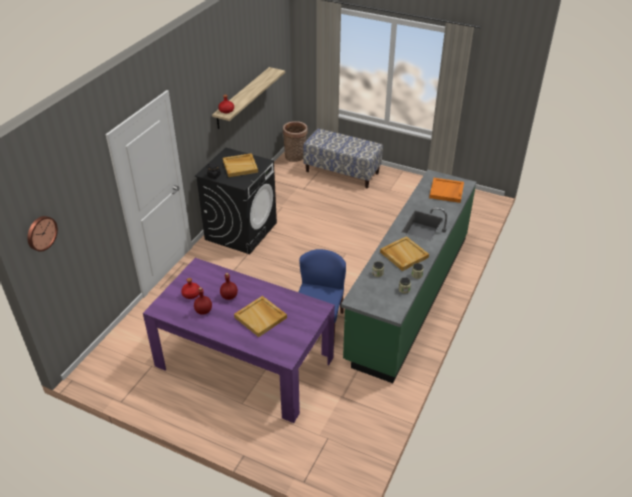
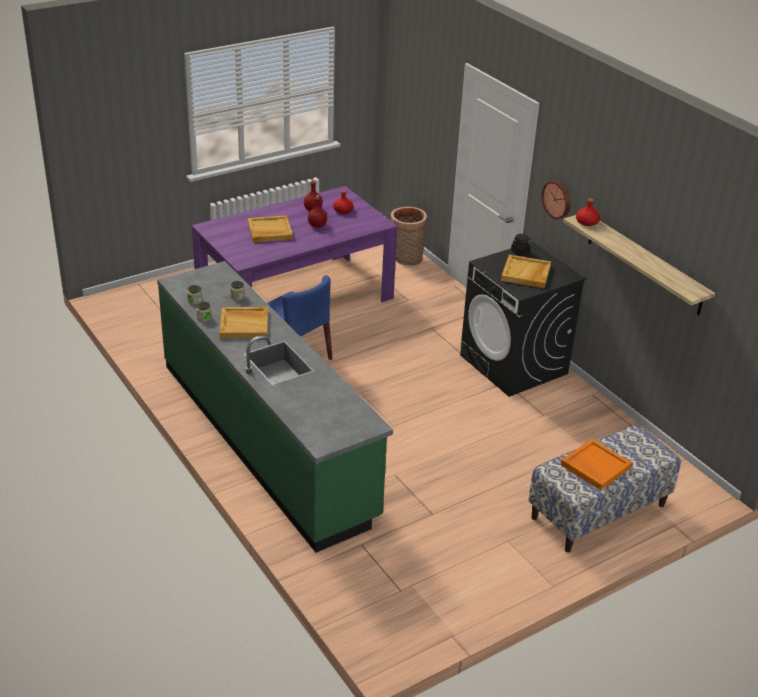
camera: 120 degrees right, 5 degrees down
(41, 233) = (397, 72): wall clock -> wall clock (557, 199)
(295, 157) = (680, 481): basket -> basket (406, 259)
(446, 191) = (321, 417): orange tray -> orange tray (595, 466)

